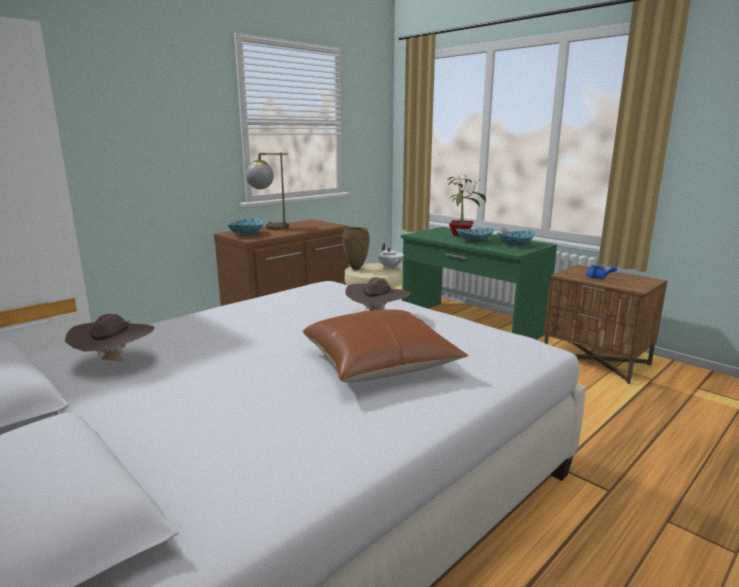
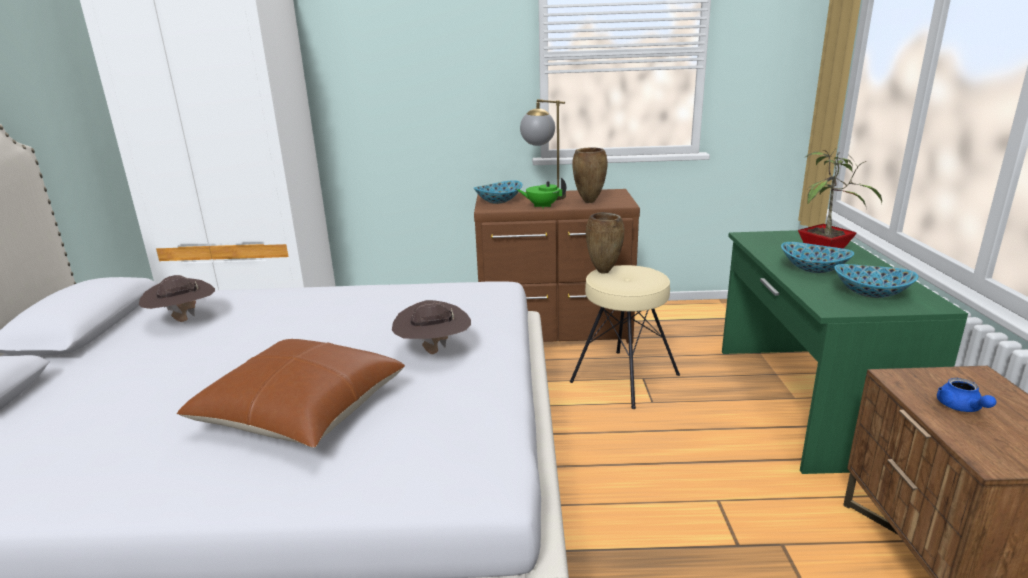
camera: 45 degrees right, 5 degrees up
(287, 232) = (542, 206): none -> green teapot
(311, 227) = (588, 202): none -> brown vase
(390, 267) = (649, 281): white teapot -> none

